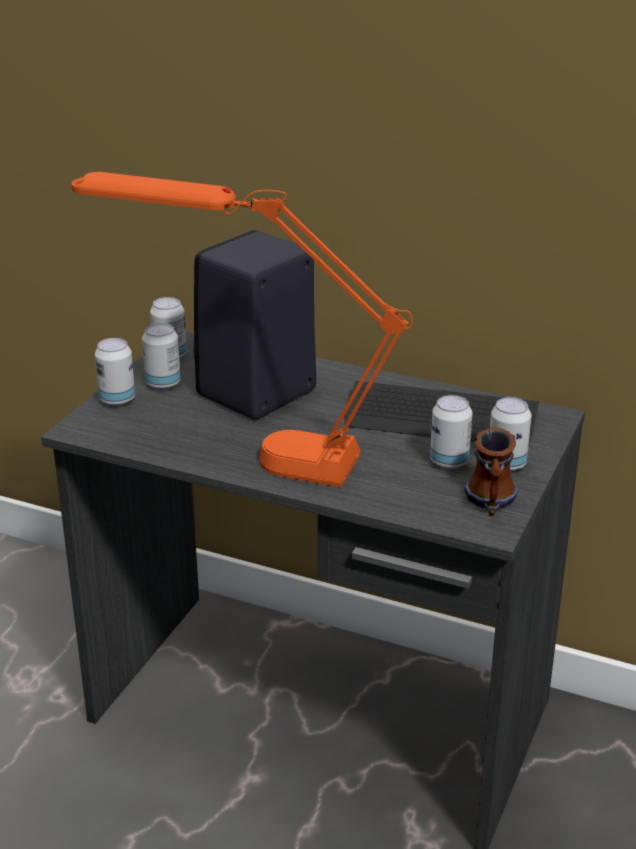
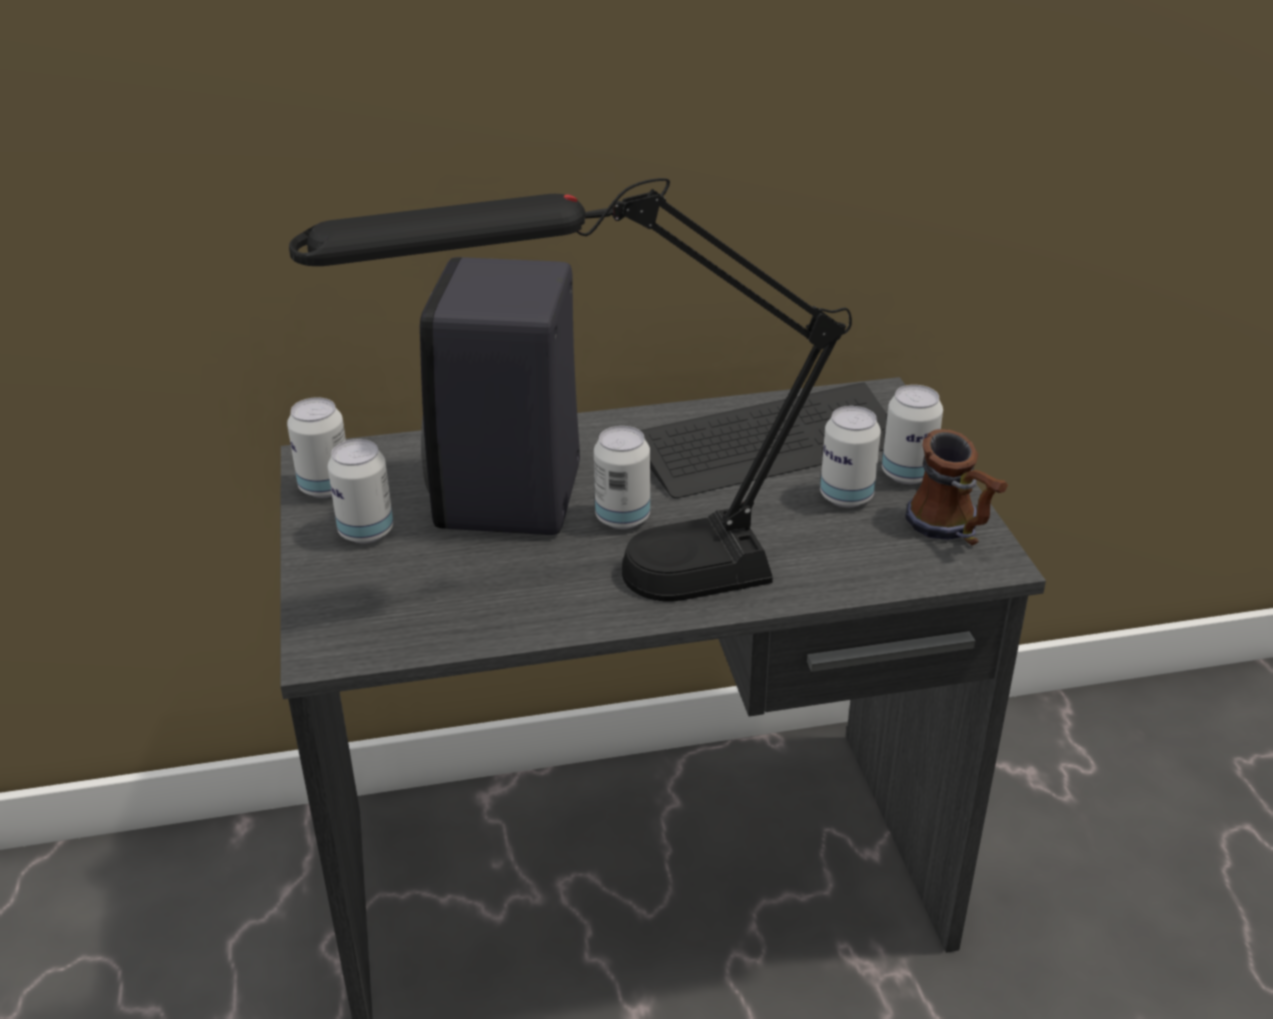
camera: 35 degrees left, 5 degrees up
(117, 400) = (329, 581): can -> can (622, 518)
(246, 452) = (600, 585): orange table lamp -> black table lamp

